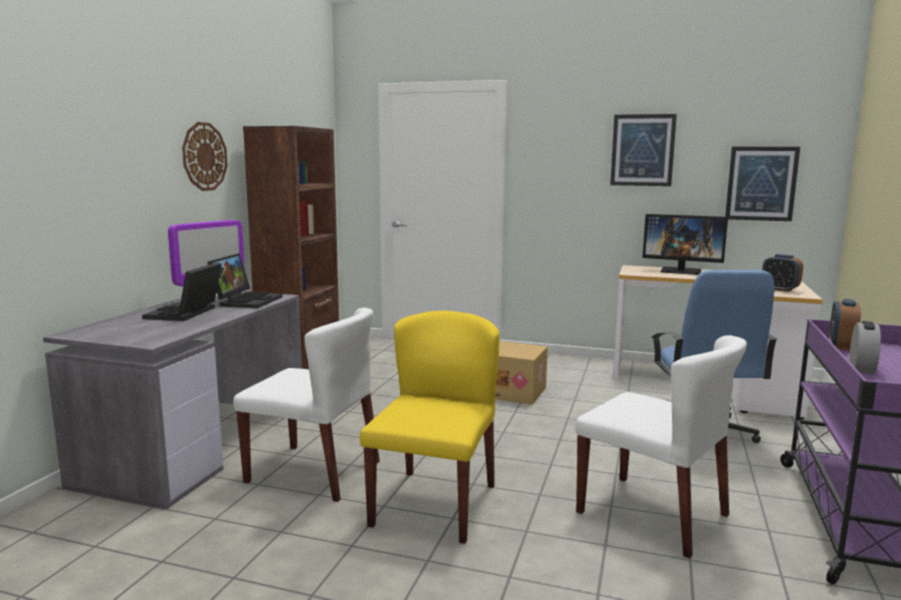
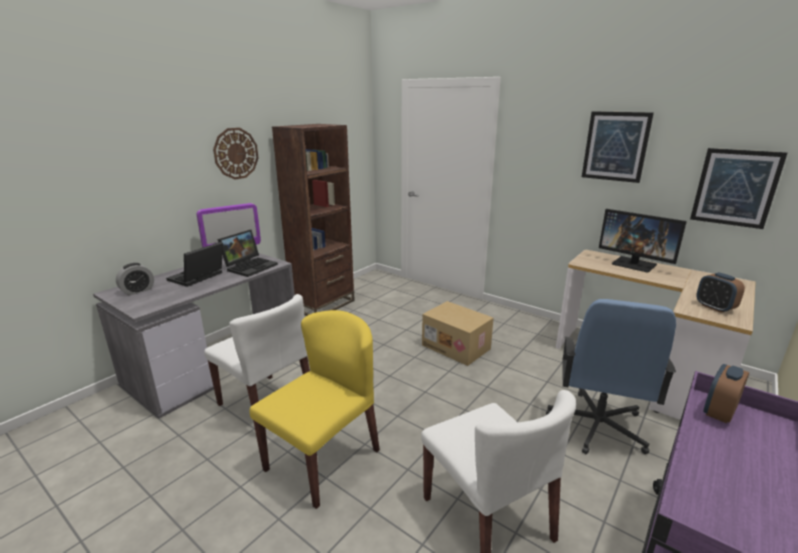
camera: 20 degrees right, 10 degrees up
(861, 368) = (711, 460): alarm clock -> alarm clock (137, 291)

